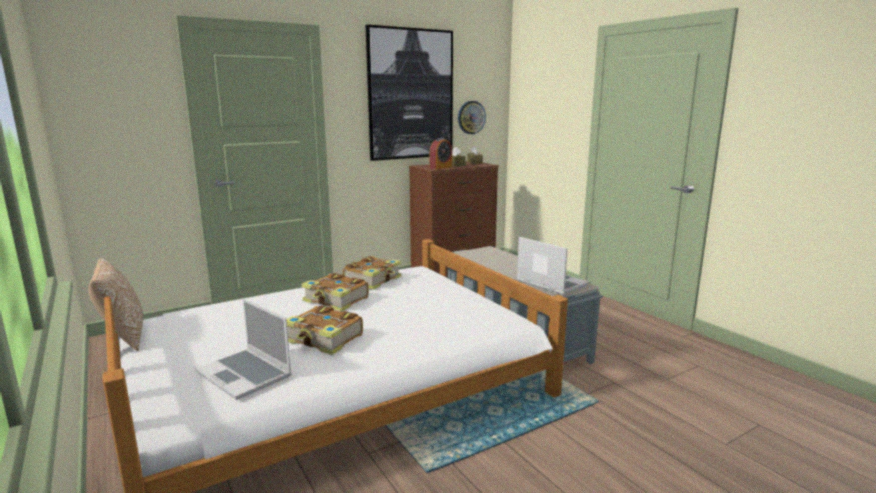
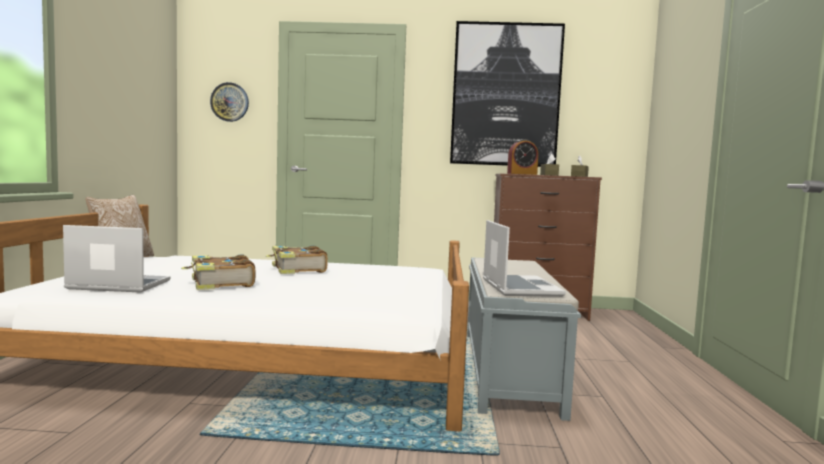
camera: 35 degrees right, 10 degrees down
(246, 375) = (117, 285): laptop -> laptop turned 105 degrees clockwise
(373, 280) = (364, 266): book -> none
(471, 117) = (588, 125): wall clock -> wall clock (230, 102)

